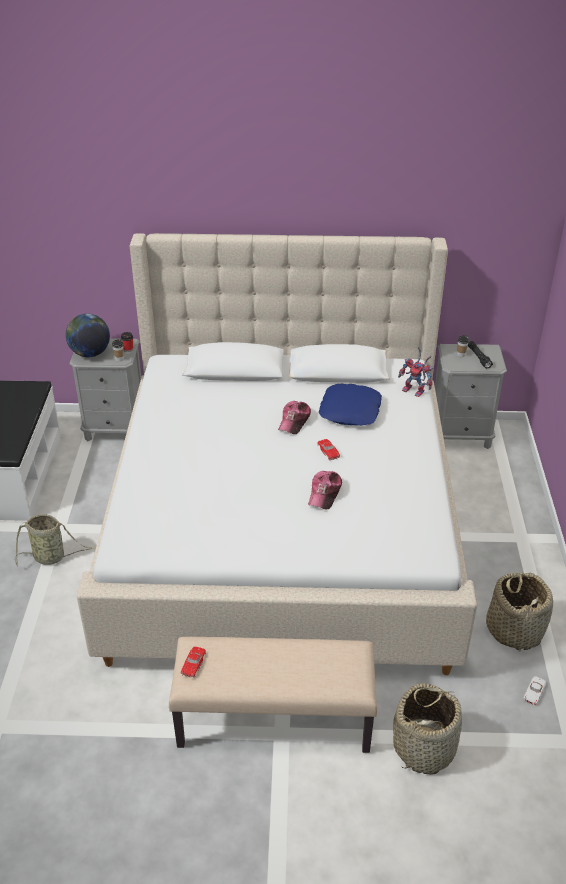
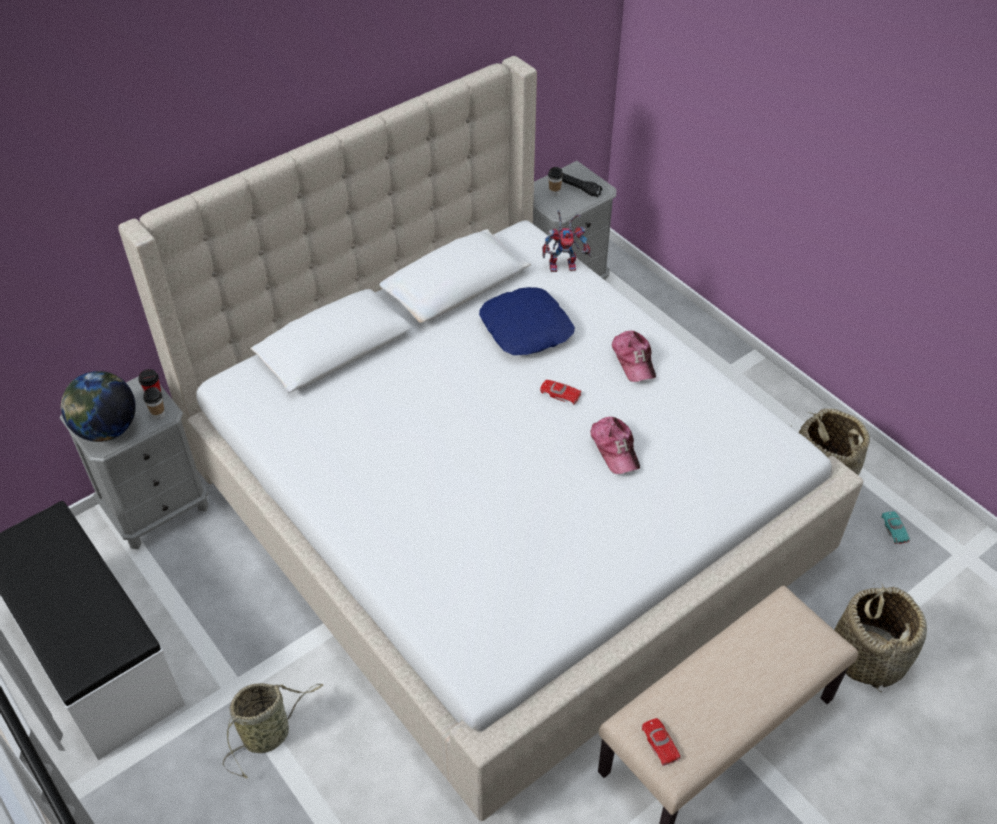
camera: 40 degrees left, 10 degrees up
(294, 421) = (482, 377): cap -> cap (633, 360)
(534, 692) = (894, 529): white toy car -> turquoise toy car

